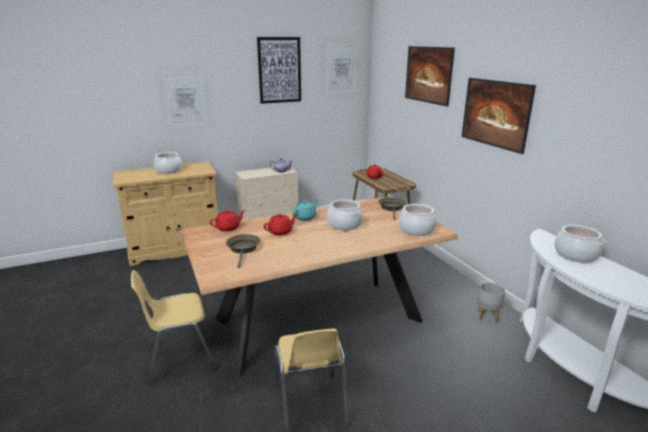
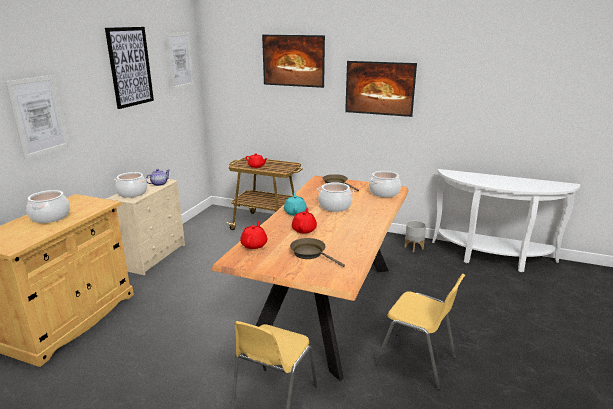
camera: 45 degrees left, 0 degrees up
(575, 255) = (480, 177): cooking pot -> cooking pot (132, 193)

